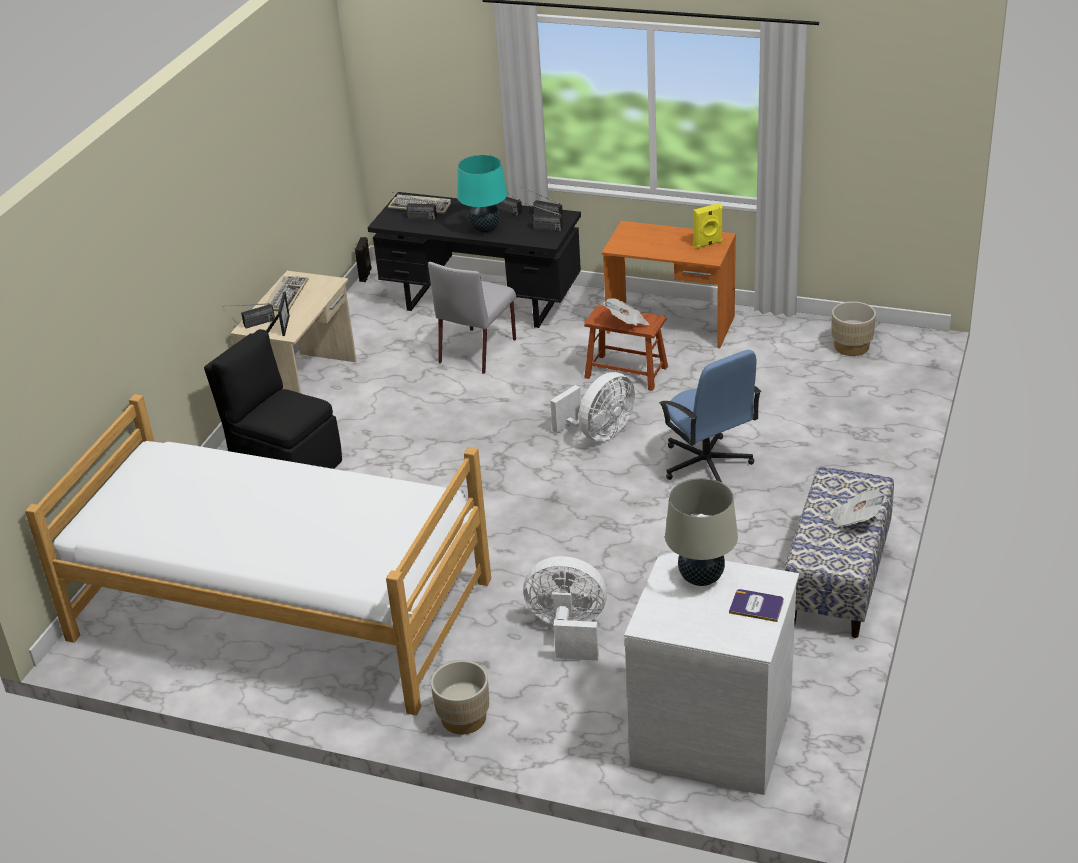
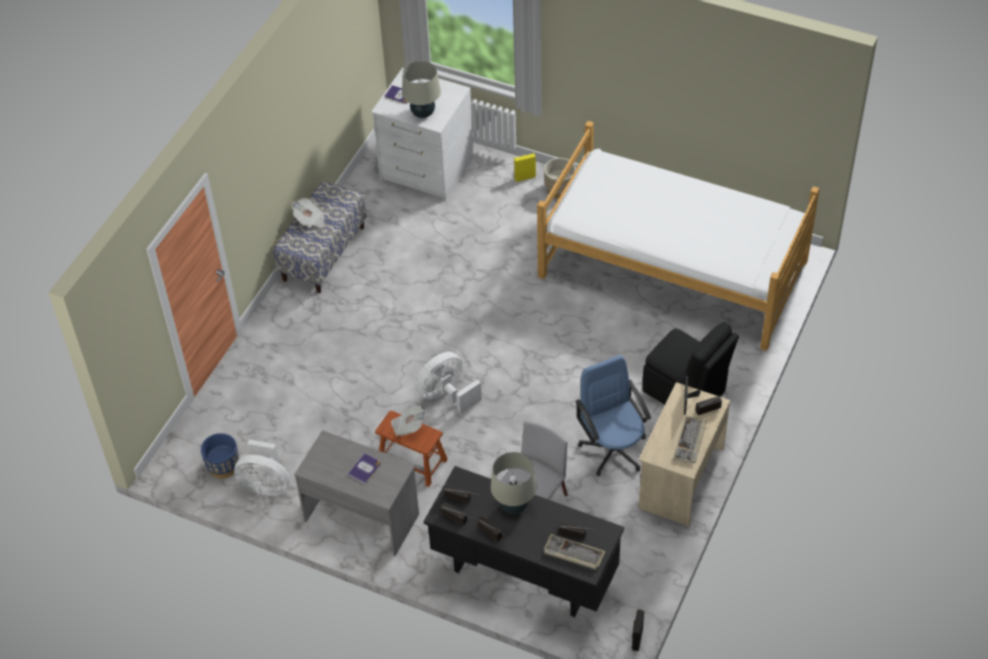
camera: 175 degrees left, 15 degrees up
(485, 229) = (514, 506): turquoise table lamp -> beige table lamp
(568, 631) = (494, 236): white fan -> white fan (266, 485)
(657, 243) = (364, 469): none -> book
(670, 325) = (362, 516): orange desk -> grey desk
(706, 464) = (376, 356): blue office chair -> blue office chair (613, 449)
(708, 244) = (322, 461): yellow speaker -> yellow speaker (524, 177)
(851, 347) = (223, 467): beige planter -> blue planter

